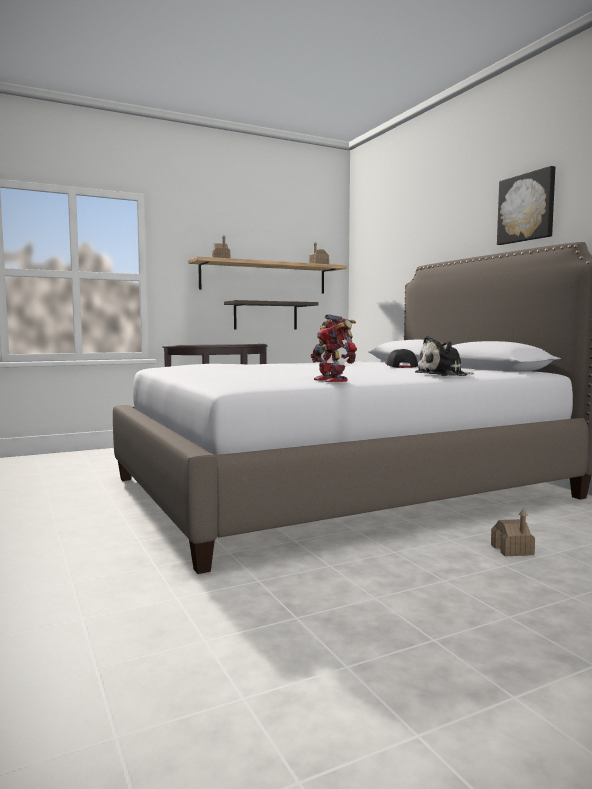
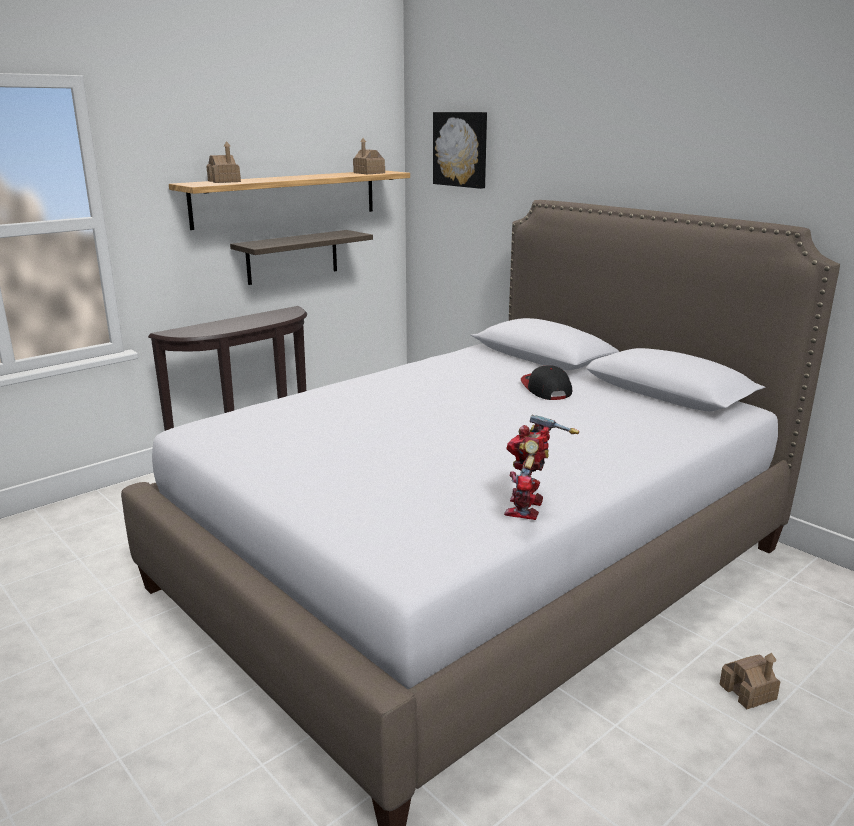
camera: 15 degrees left, 15 degrees up
(333, 380) = (528, 508): toy robot -> toy robot turned 60 degrees clockwise
(444, 375) = (644, 447): plush toy -> none
(527, 208) = (717, 150): picture -> picture (461, 149)

